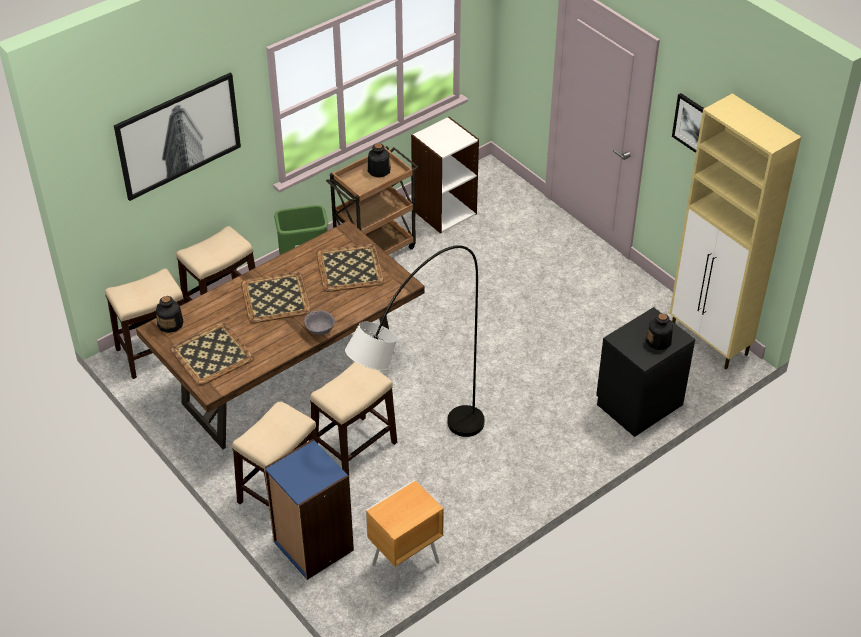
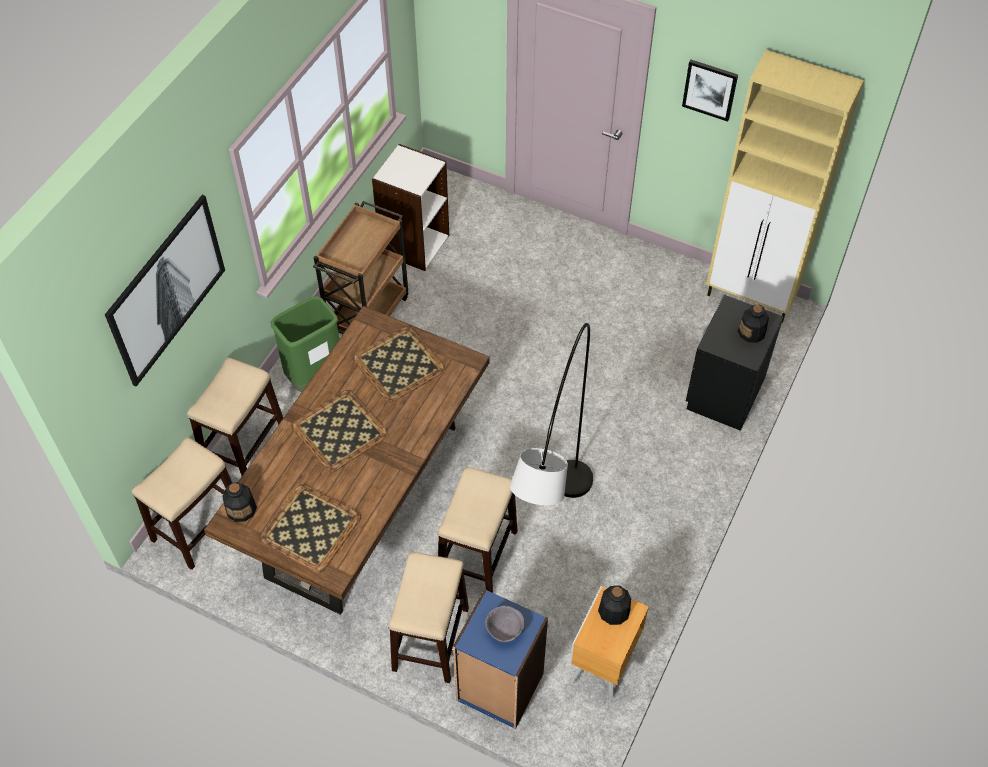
camera: 25 degrees left, 10 degrees up
(319, 330) = (411, 452): grey bowl -> grey bowl (504, 630)
(378, 170) = (361, 234): bottle -> bottle (613, 611)

